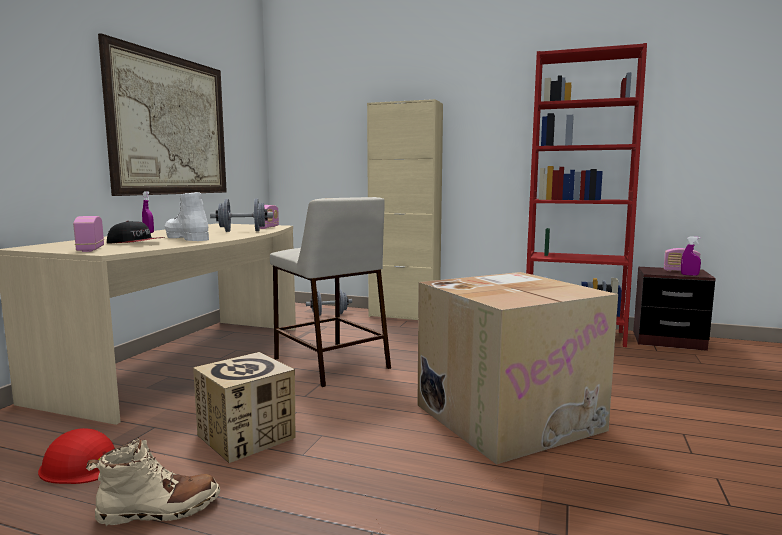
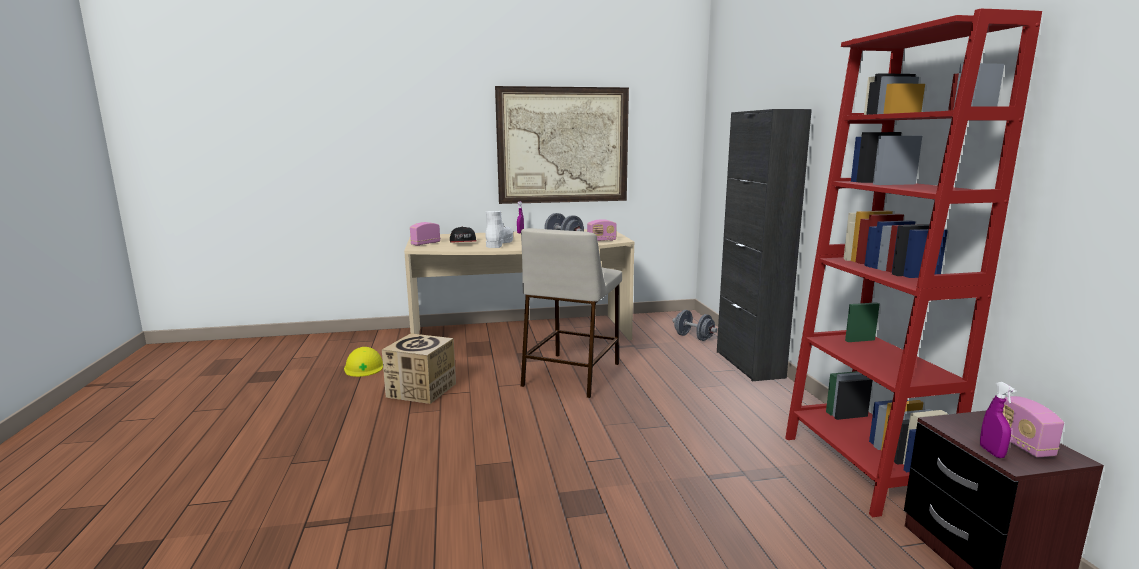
camera: 60 degrees right, 5 degrees up
(83, 464) = (364, 367): red hard hat -> yellow hard hat
(159, 510) = (329, 399): beige boot -> none
(404, 315) = (749, 364): beige cabinet -> black cabinet
(508, 416) = (536, 471): cardboard box -> none

